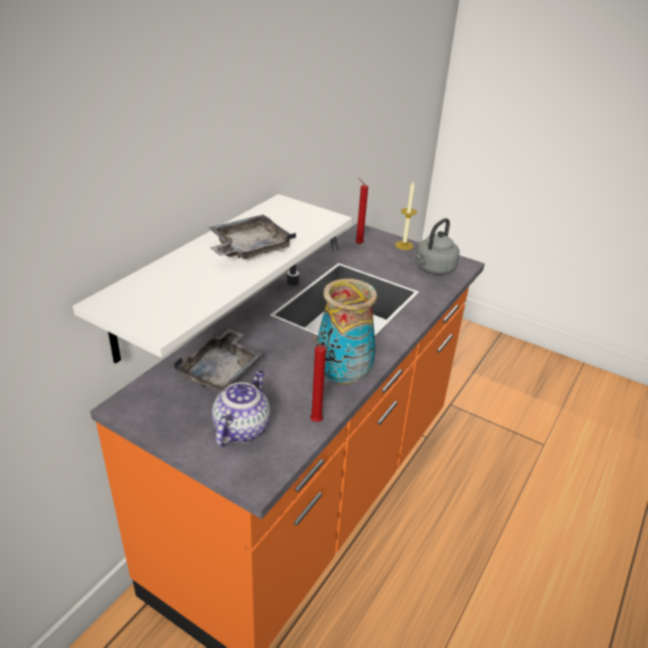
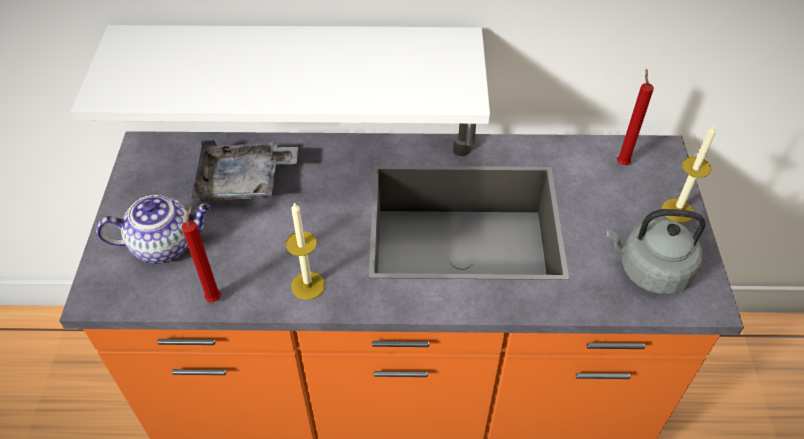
camera: 60 degrees right, 15 degrees up
(249, 248) = (314, 71): grey tray -> none
(342, 377) = (308, 285): vase -> candle

